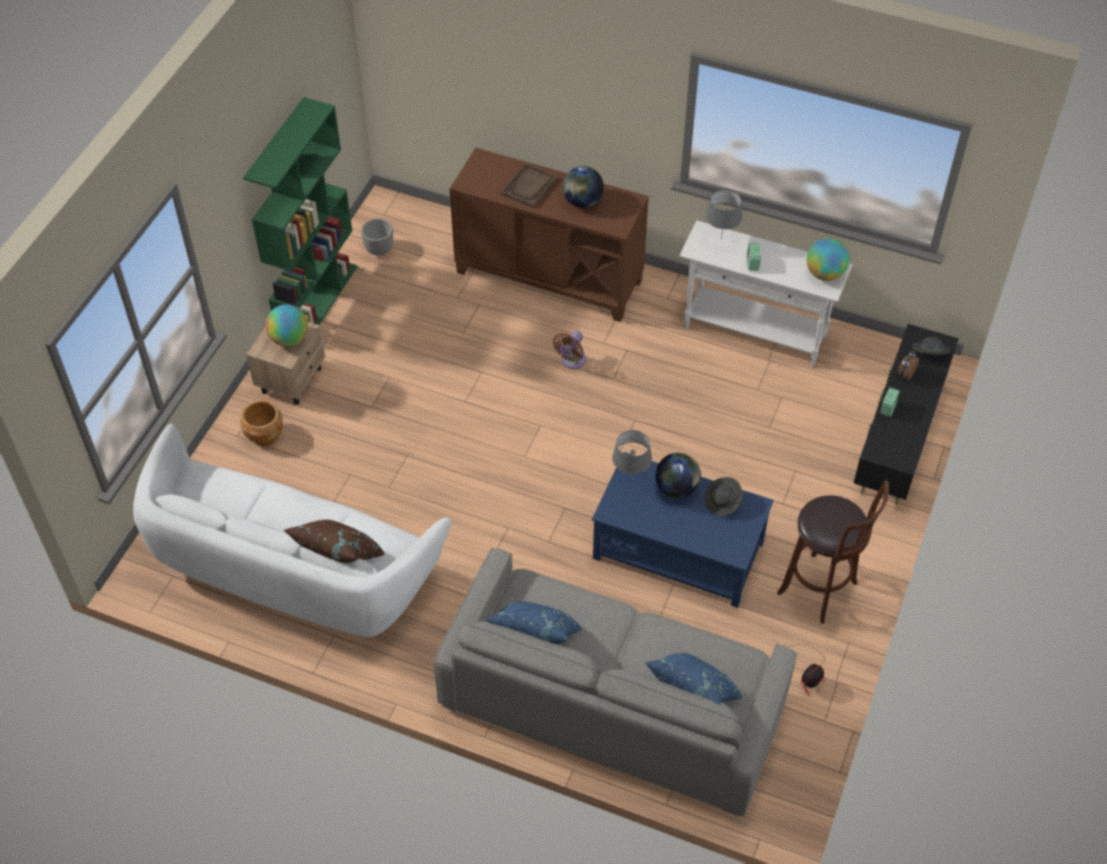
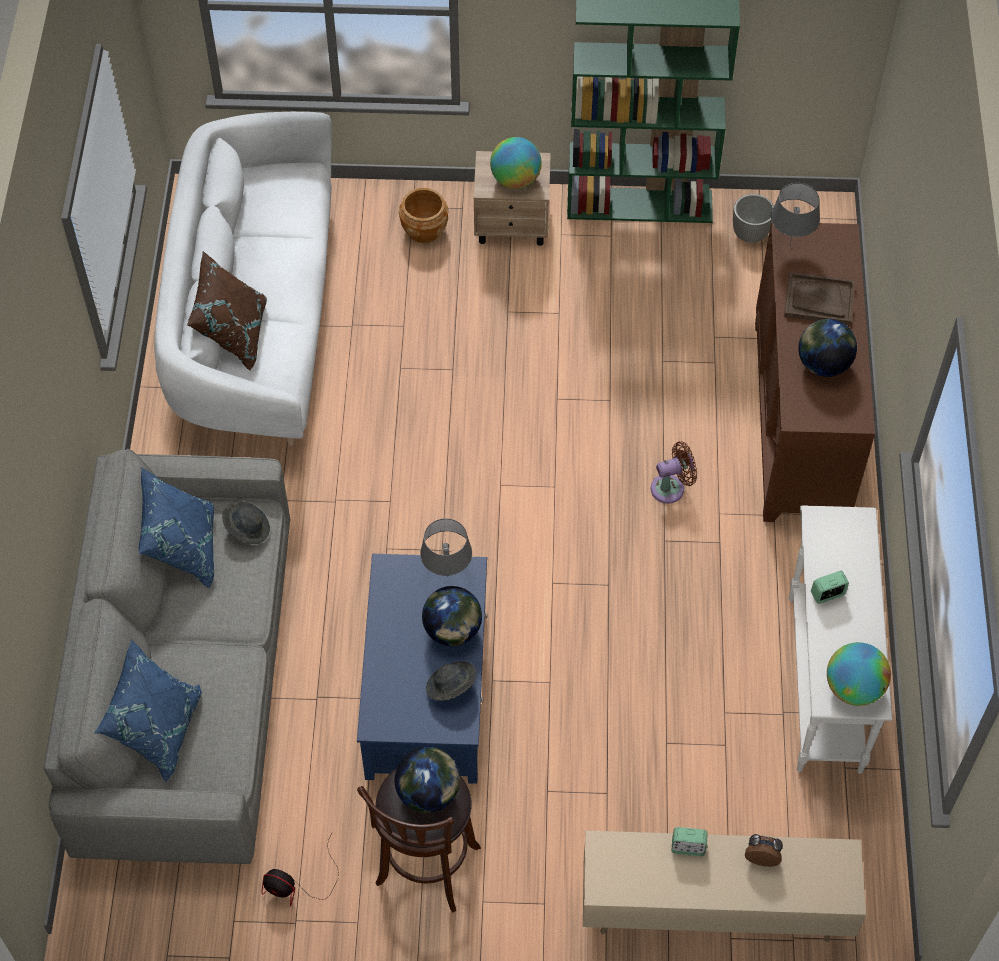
camera: 70 degrees right, 5 degrees up
(572, 361) = (671, 488): brown fan -> brown fan turned 150 degrees clockwise
(721, 240) = (853, 545): grey table lamp -> grey table lamp (789, 246)
(830, 515) = (428, 793): none -> globe
(897, 441) = (713, 910): black tv stand -> beige tv stand
(929, 354) = (814, 880): grey hat -> grey hat (247, 528)

